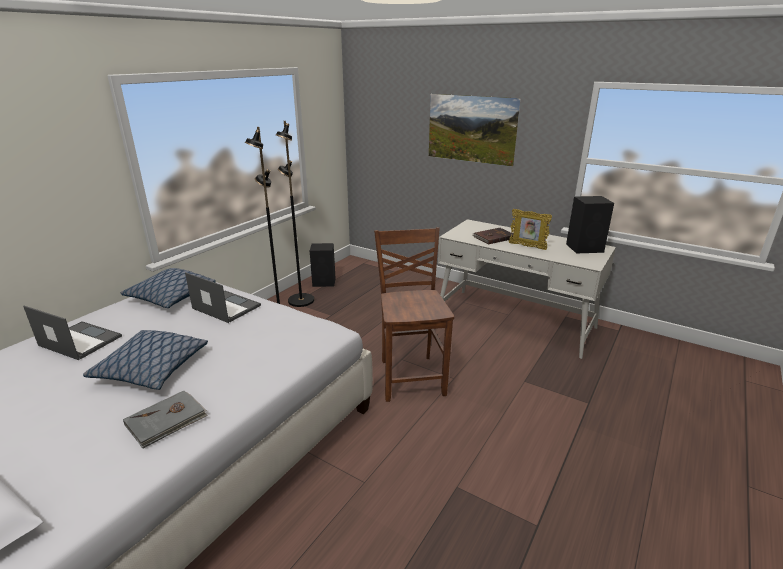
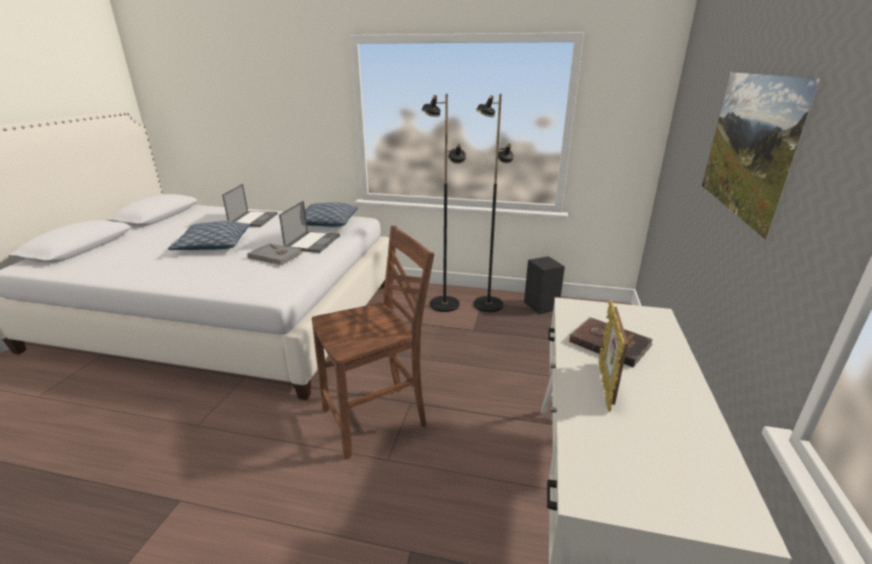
camera: 70 degrees right, 0 degrees up
(167, 421) = (144, 266): grey book -> grey book (275, 256)
(585, 248) = (696, 481): black speaker -> none

